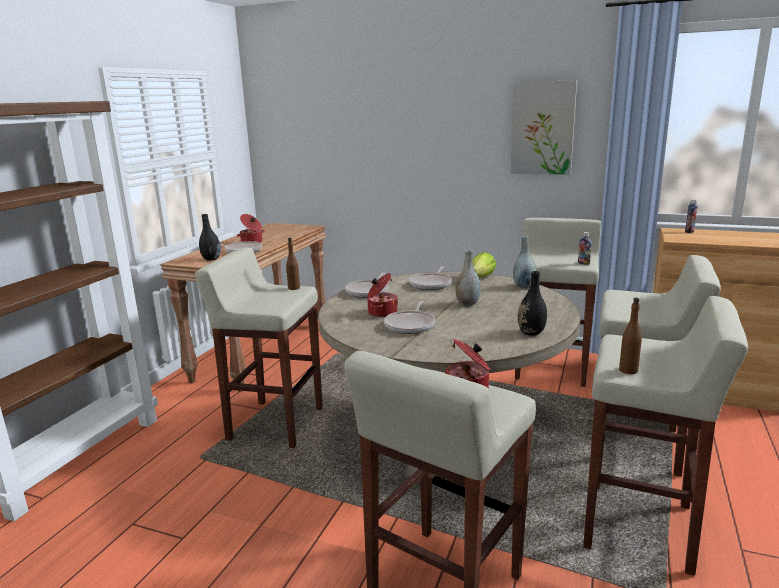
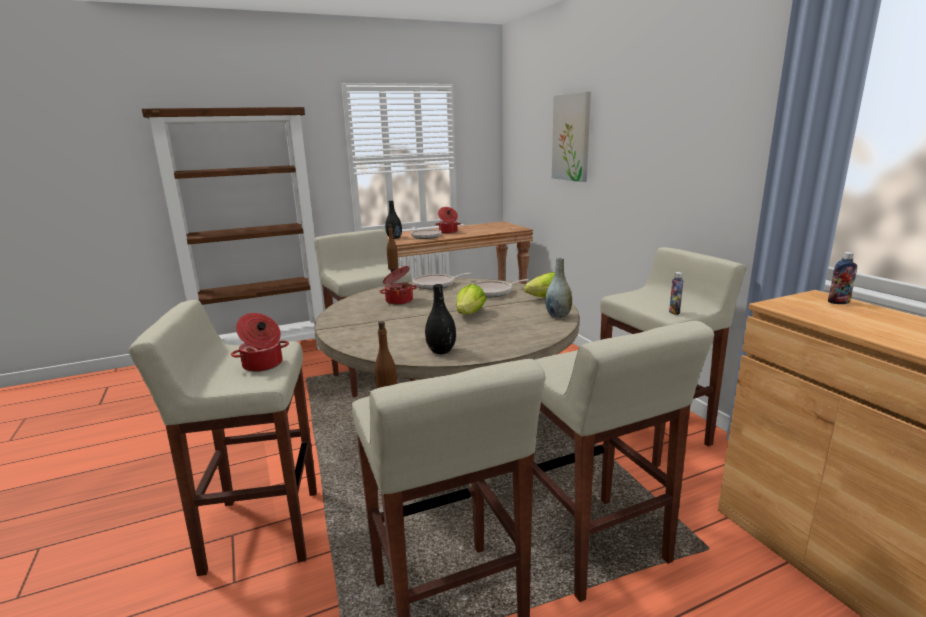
camera: 45 degrees right, 0 degrees up
(410, 325) = (387, 315): frying pan -> none
(467, 304) = (470, 314): grey vase -> lettuce
(542, 128) = (712, 137): picture -> picture (572, 137)

